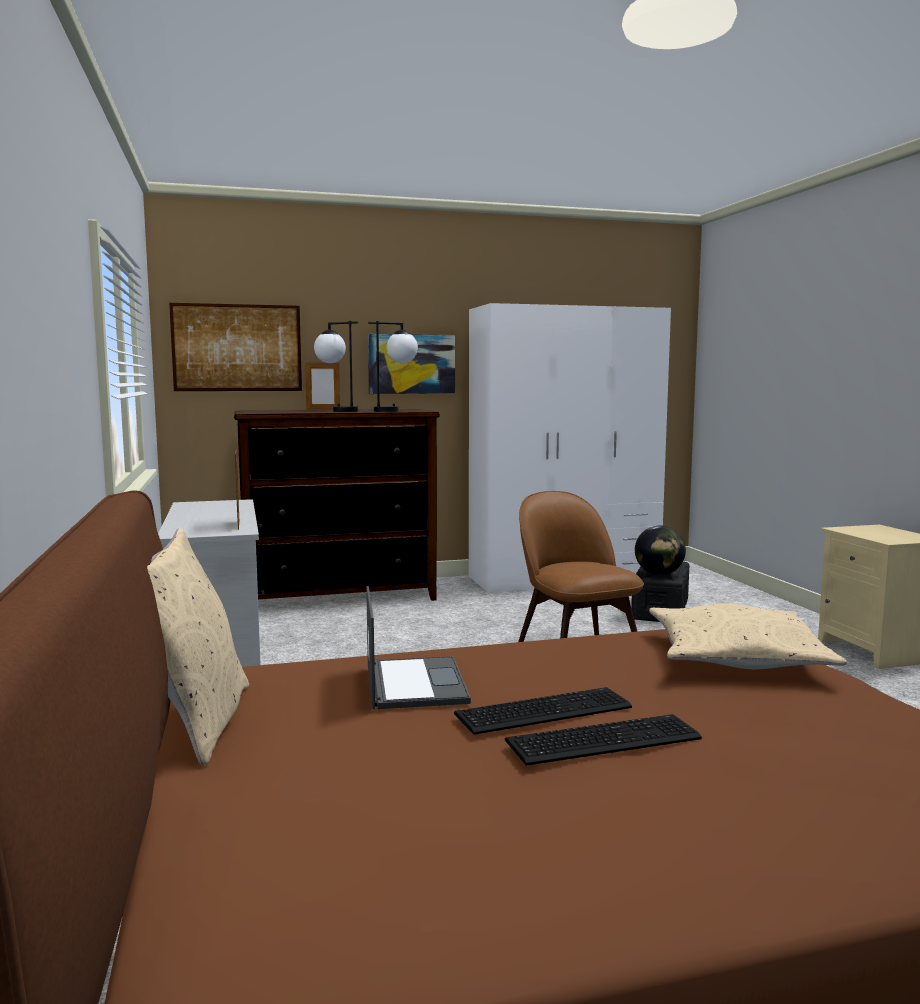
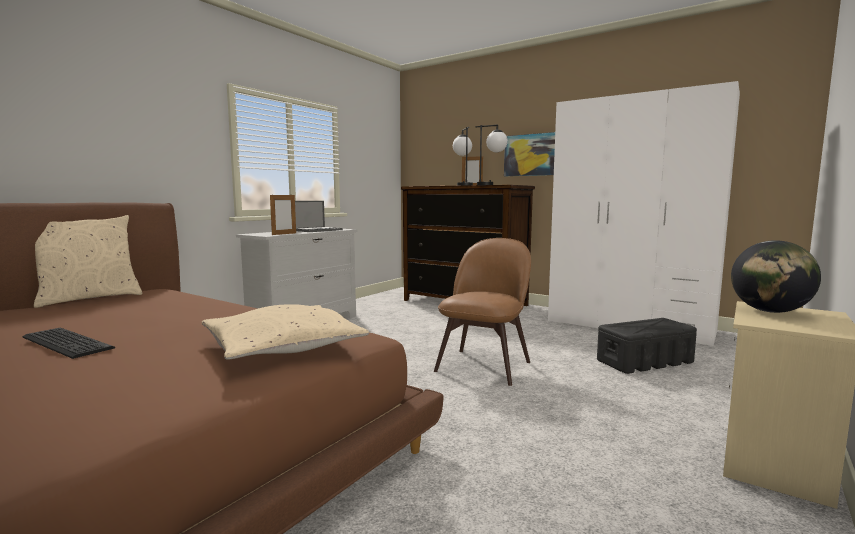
camera: 50 degrees right, 0 degrees up
(237, 348) = (436, 151): picture -> none
(414, 683) = (158, 307): laptop -> laptop (317, 230)
(540, 710) = (121, 328): keyboard -> none
(659, 574) = (630, 327): globe -> globe (769, 311)

